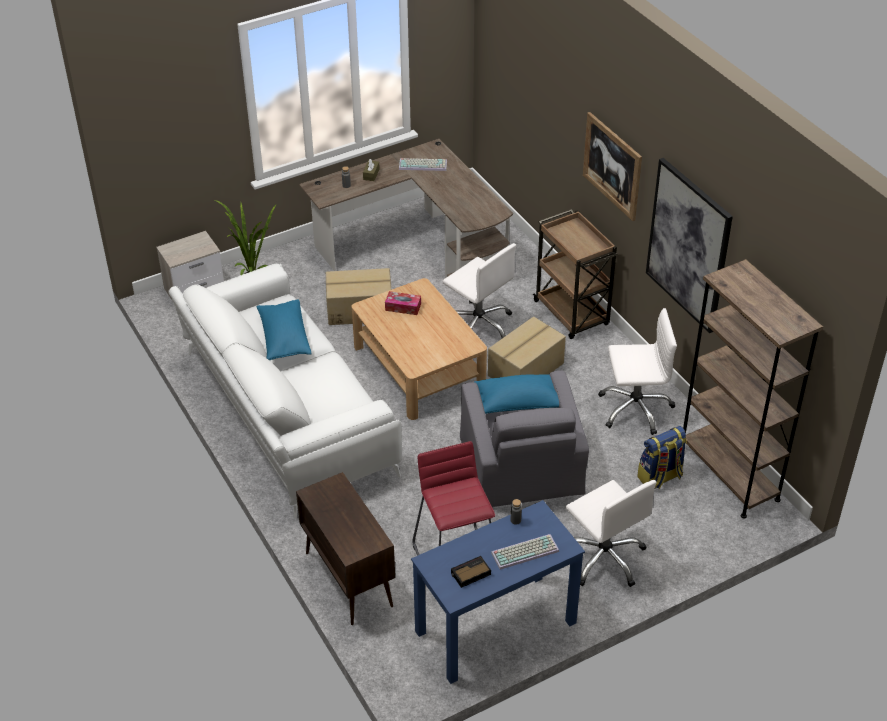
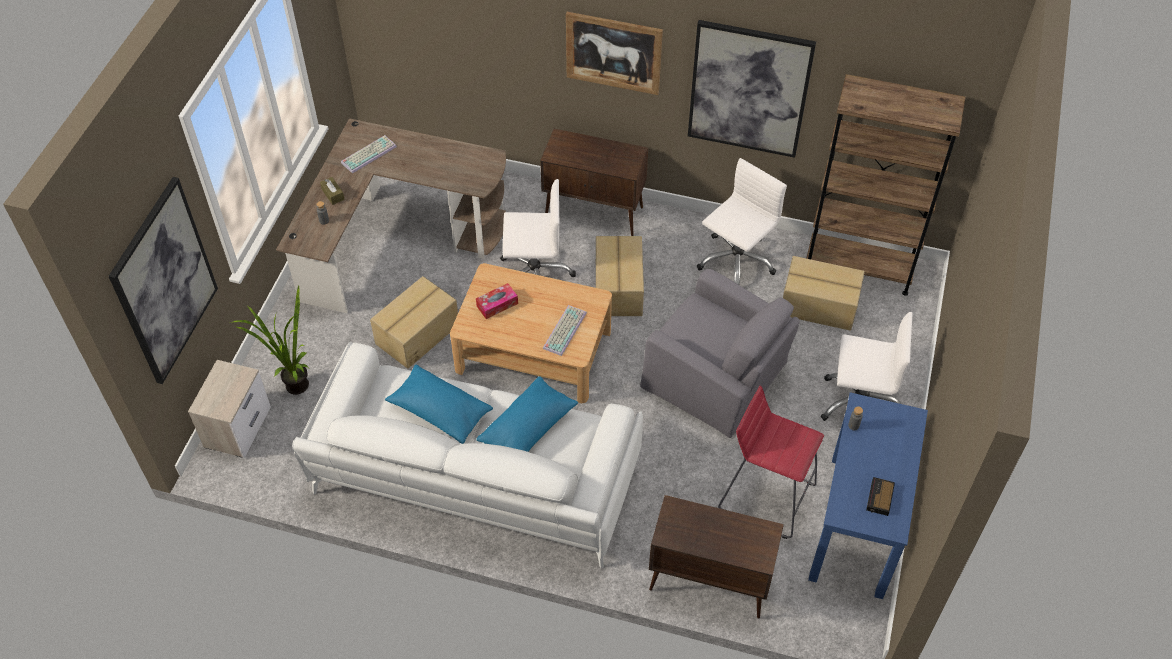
camera: 45 degrees left, 10 degrees up
(172, 134) = (164, 282): none -> picture
(519, 403) = (695, 322): blue pillow -> blue pillow (528, 428)
(525, 551) = (891, 445): keyboard -> keyboard (564, 329)
(572, 314) = (595, 212): brown cart -> brown cabinet
(660, 477) = (819, 306): backpack -> cardboard box

